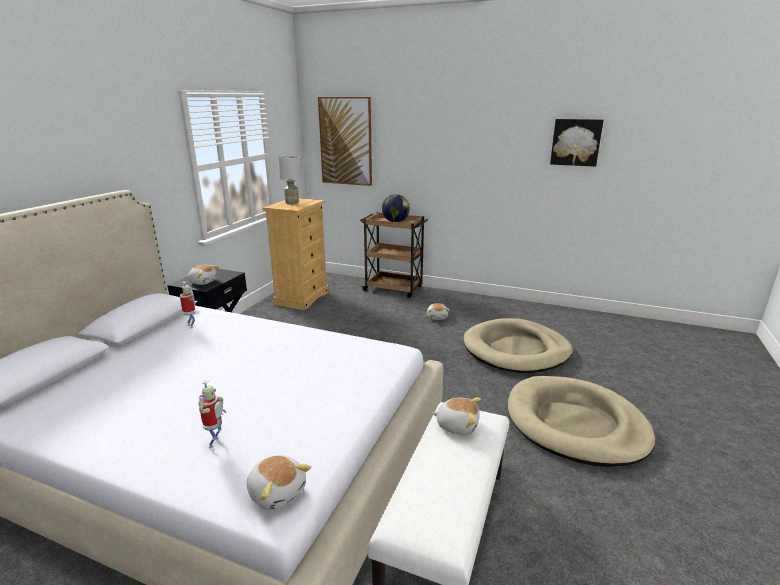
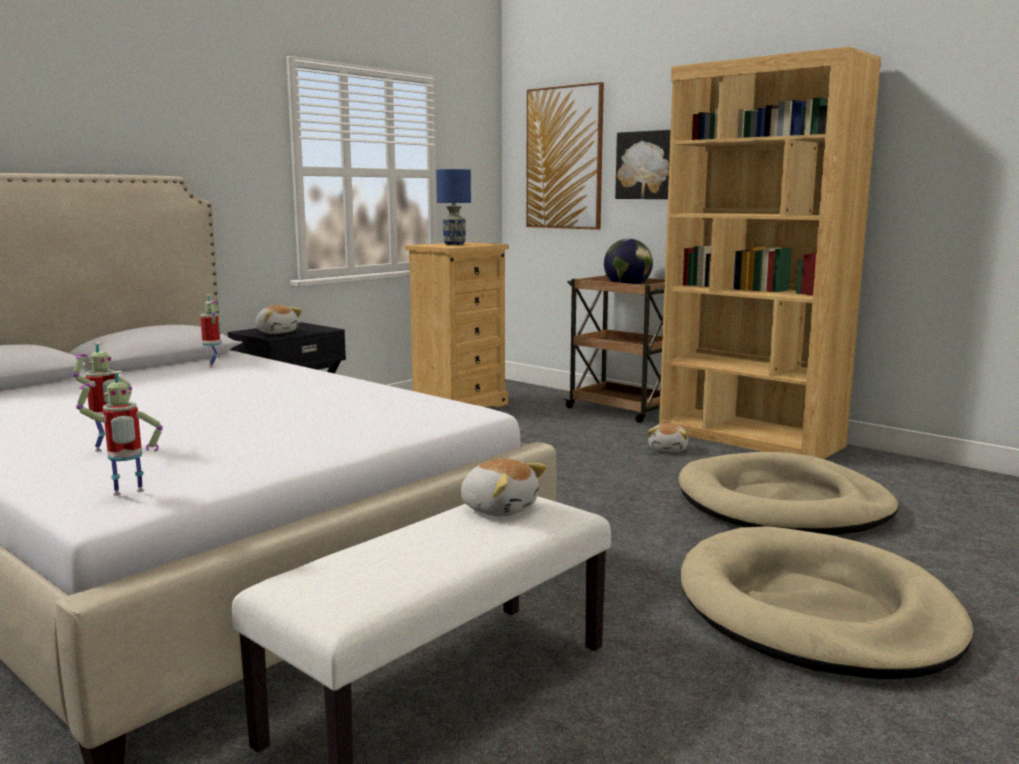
camera: 20 degrees right, 10 degrees down
(277, 491) = (128, 494): plush toy -> toy robot
(292, 203) = (454, 244): grey table lamp -> blue table lamp
(470, 302) = (749, 438): none -> brown bookcase
(576, 142) = (952, 131): picture -> picture (646, 165)

